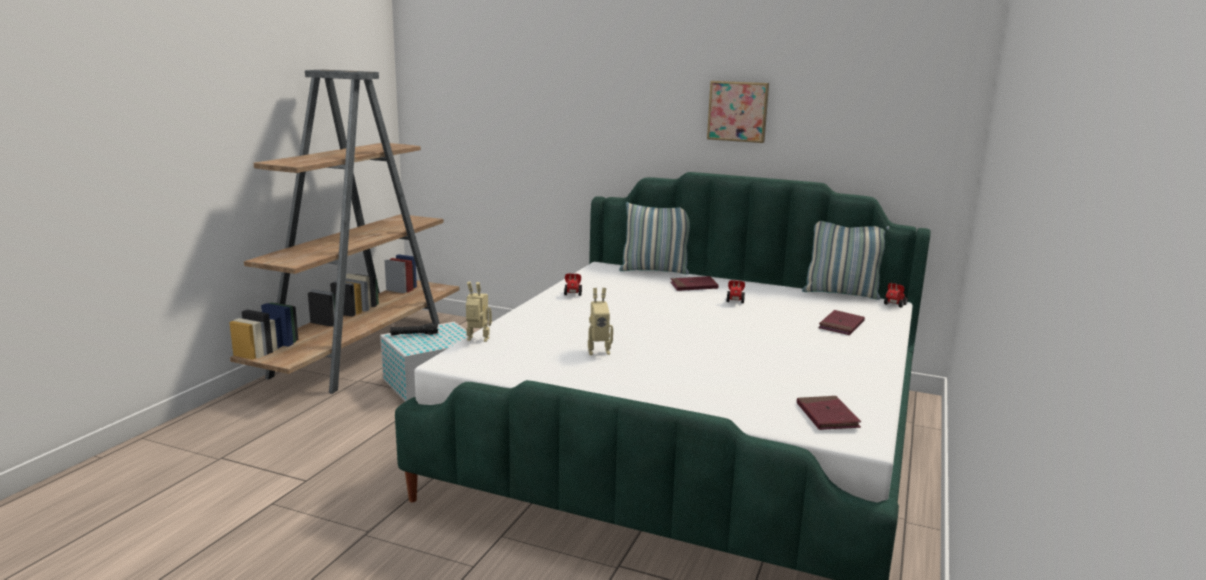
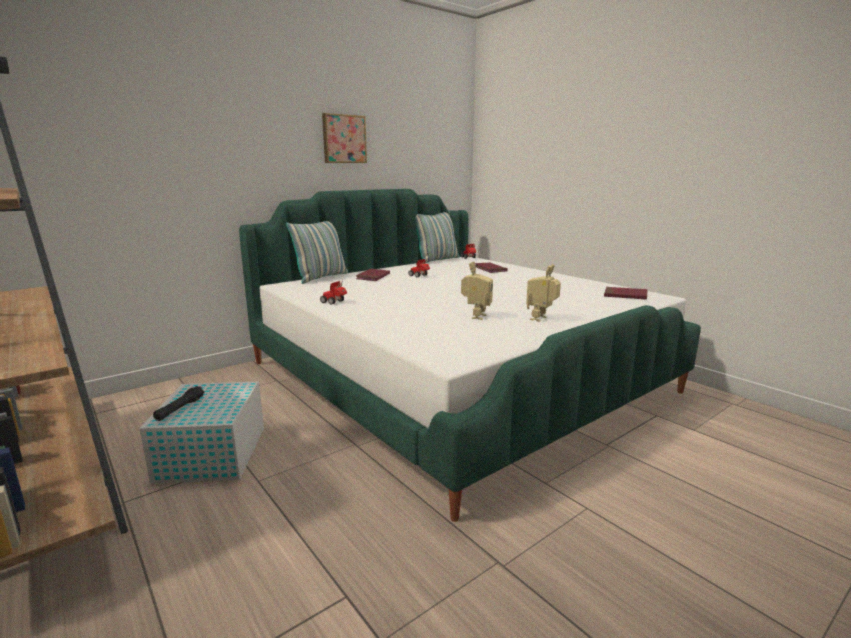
camera: 60 degrees left, 0 degrees up
(477, 340) = (404, 344): toy robot -> toy robot (541, 319)

